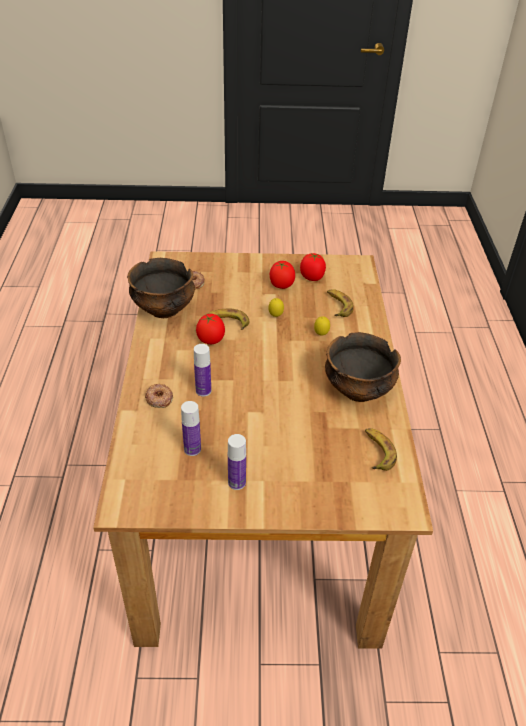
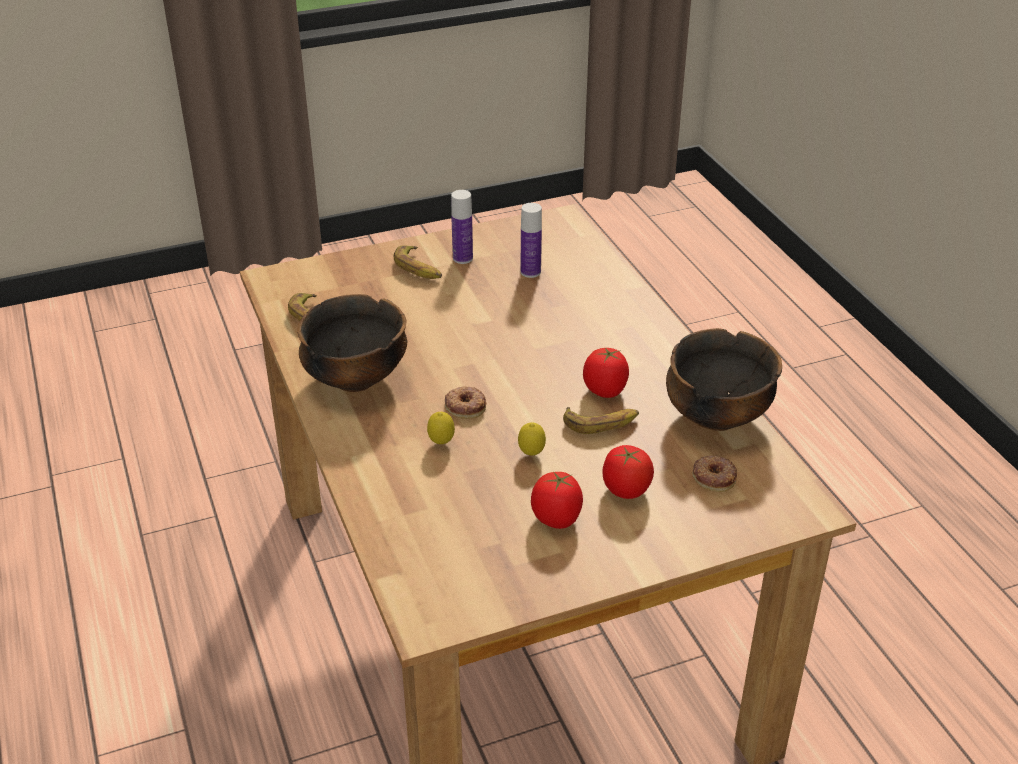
camera: 160 degrees right, 5 degrees down
(159, 398) = (610, 306): donut -> donut (465, 406)
(203, 391) = (563, 327): bottle -> none
(312, 277) = (508, 554): tomato -> tomato (625, 490)
(338, 306) = (434, 504): banana -> banana (418, 268)

